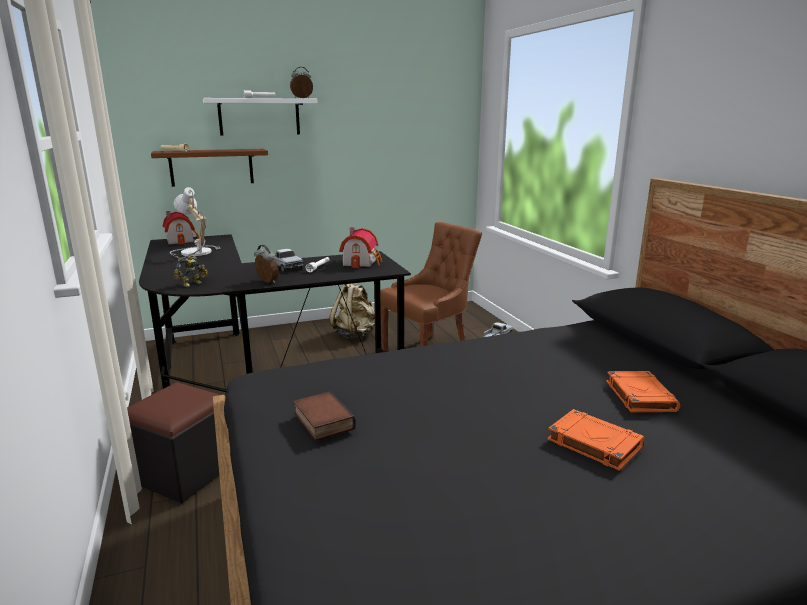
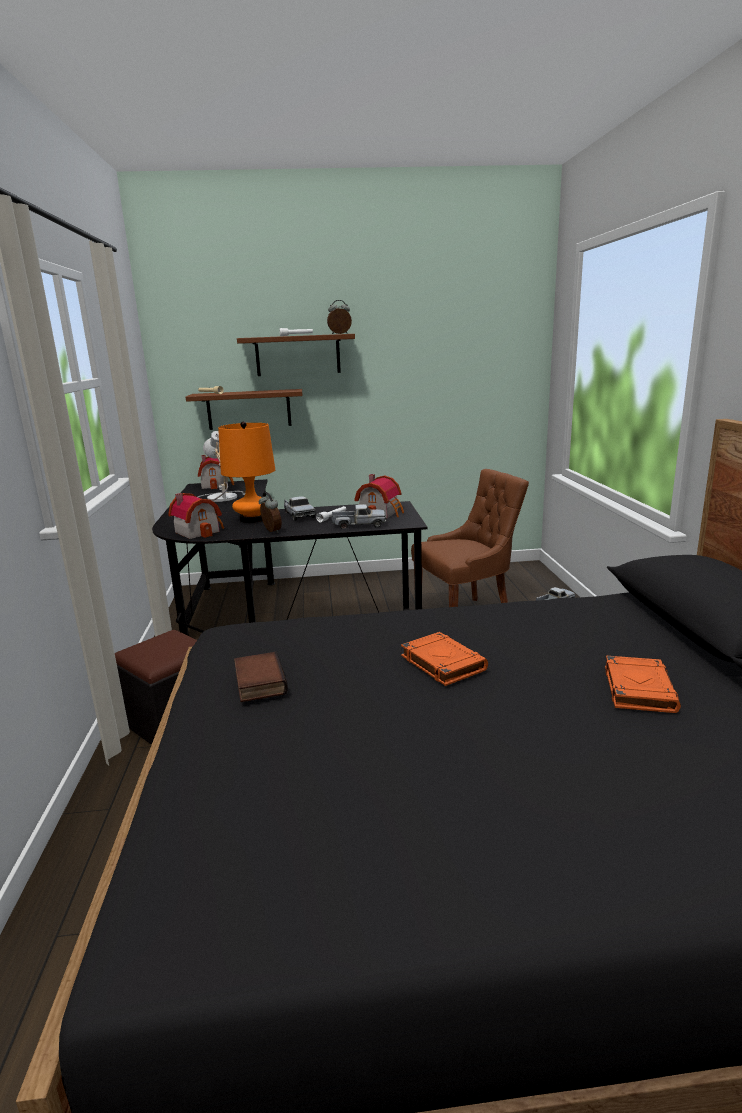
camera: 15 degrees right, 0 degrees up
(192, 284) = (199, 531): toy robot -> toy house
(241, 271) = (253, 519): none -> orange table lamp
(259, 117) = (298, 355): white shelf -> brown shelf
(348, 273) = (359, 525): none -> toy truck
(355, 334) = (392, 591): beige backpack -> none
(593, 443) = (545, 739): orange book -> orange book (442, 663)

